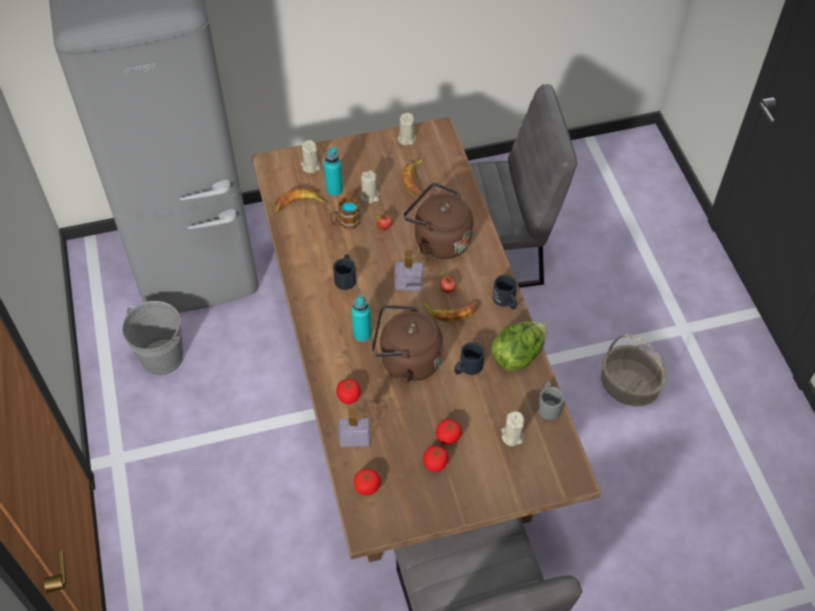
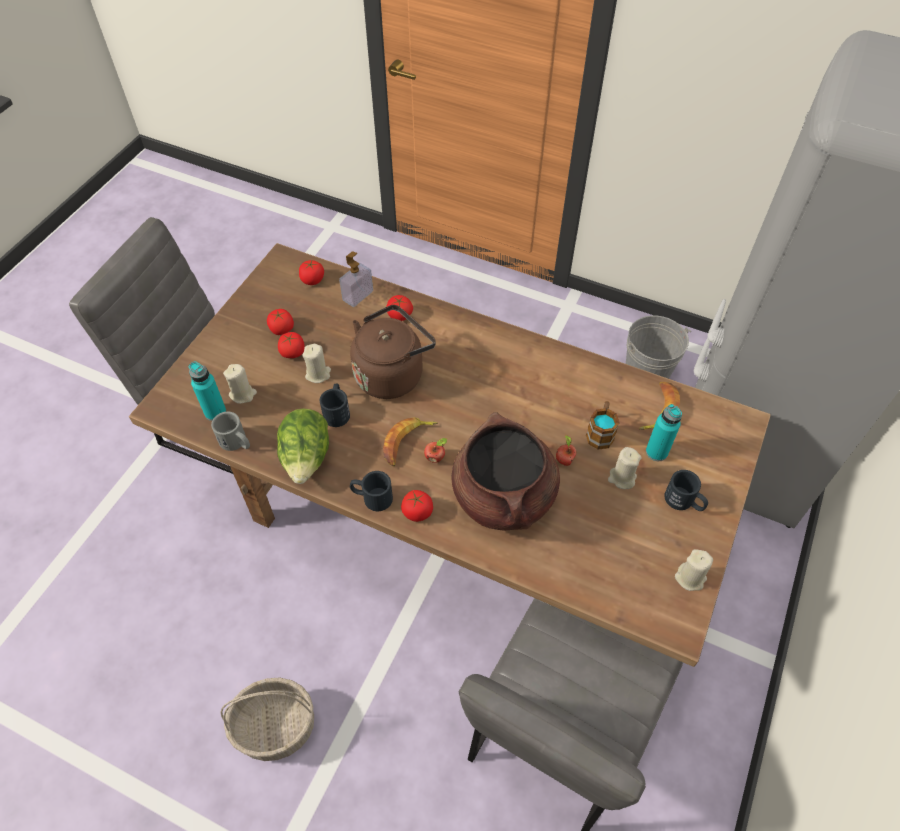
camera: 130 degrees right, 0 degrees up
(310, 166) = (711, 453): beige candle -> beige candle (318, 374)
(345, 277) = (528, 390): black mug -> black mug (684, 502)
(362, 334) = (451, 361): turquoise bottle -> turquoise bottle (215, 412)
(408, 284) = (472, 431): soap dispenser -> none
(416, 181) = (609, 537): banana -> none
(438, 240) = (503, 496): brown kettle -> brown cooking pot
(491, 273) = (417, 512): none -> tomato

